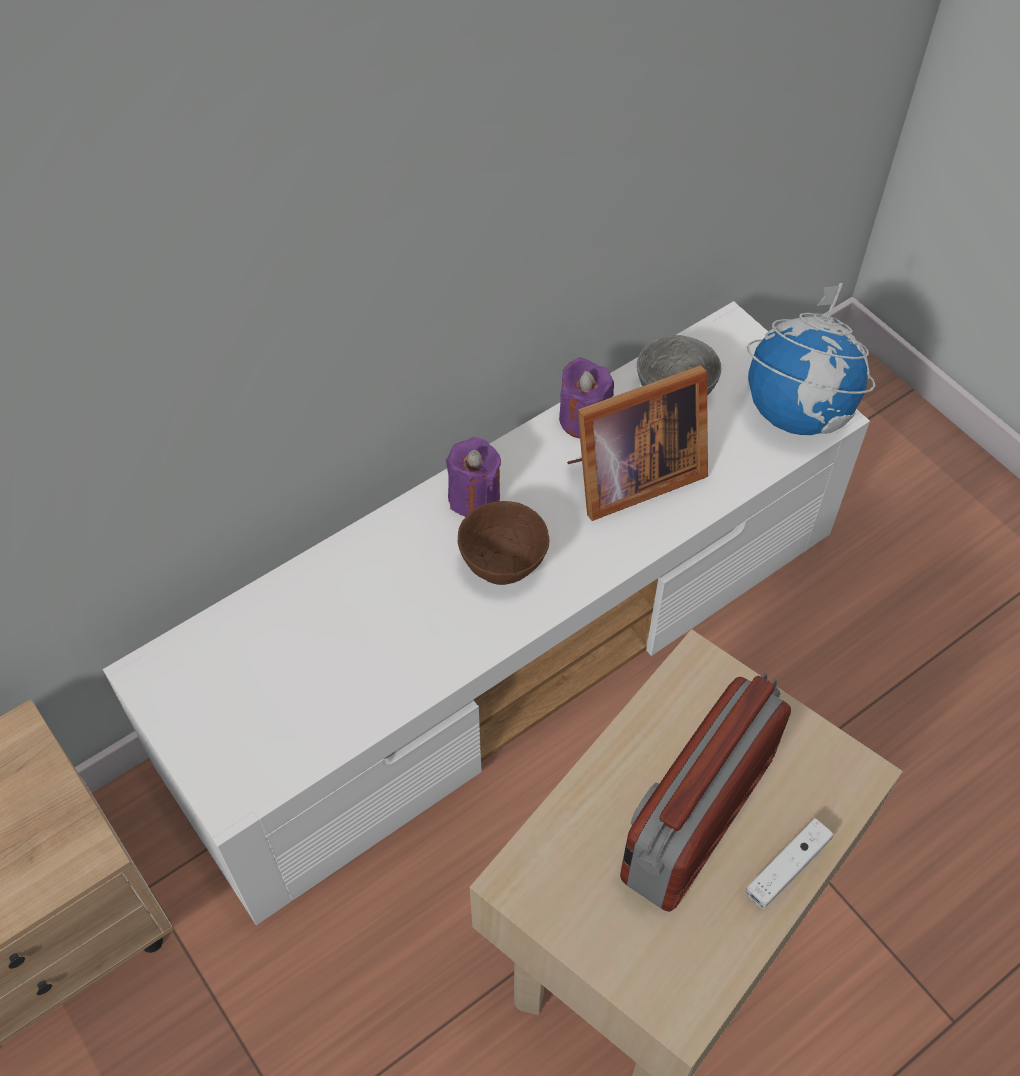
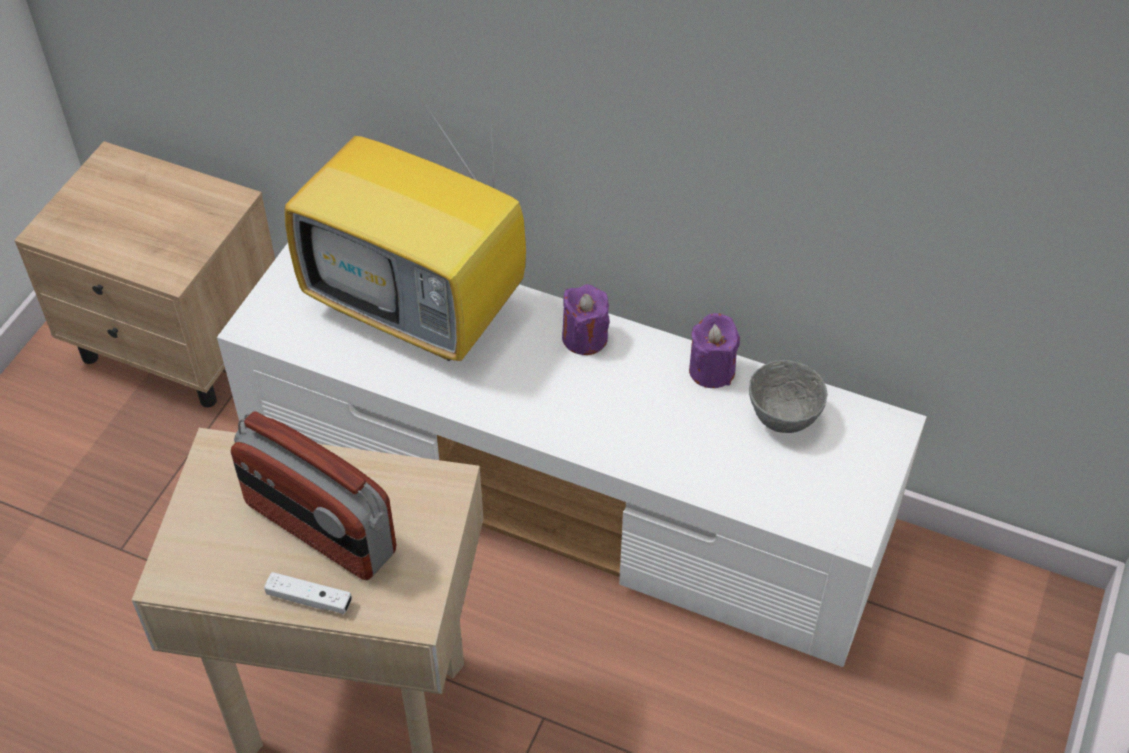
camera: 60 degrees right, 5 degrees down
(329, 620) = (420, 308): none -> television
(503, 564) = (536, 382): brown bowl -> none
(629, 477) = (676, 424): picture frame -> none
(695, 817) = (319, 529): radio -> radio turned 150 degrees counterclockwise
(799, 412) = (837, 511): globe -> none

